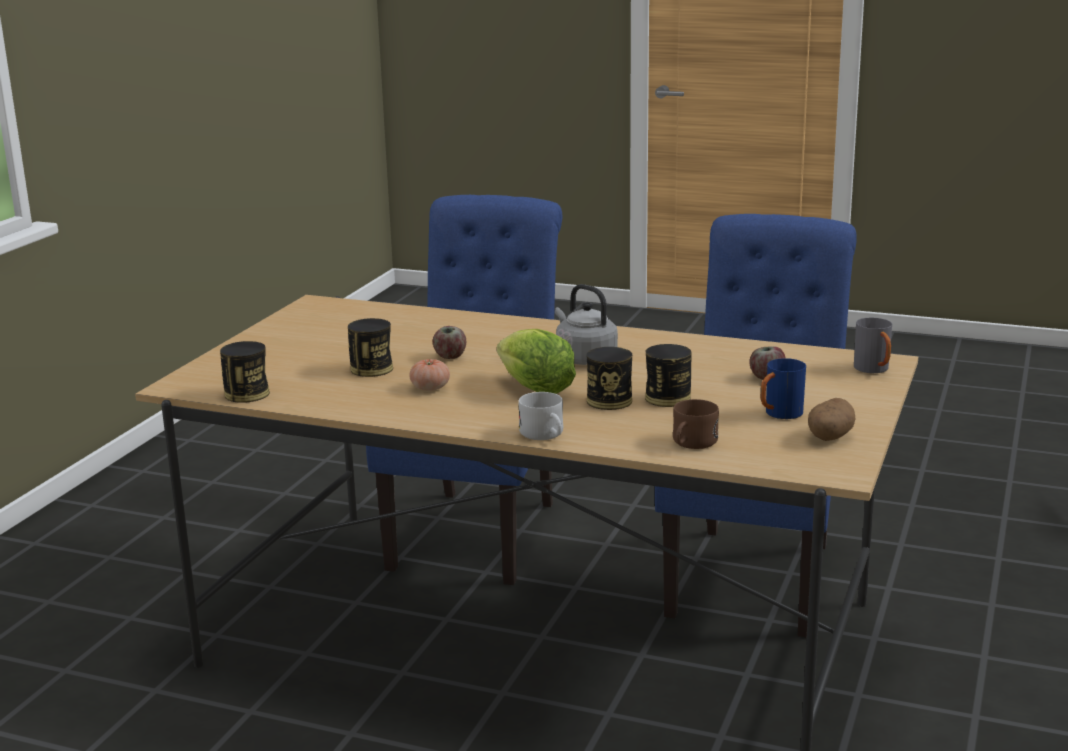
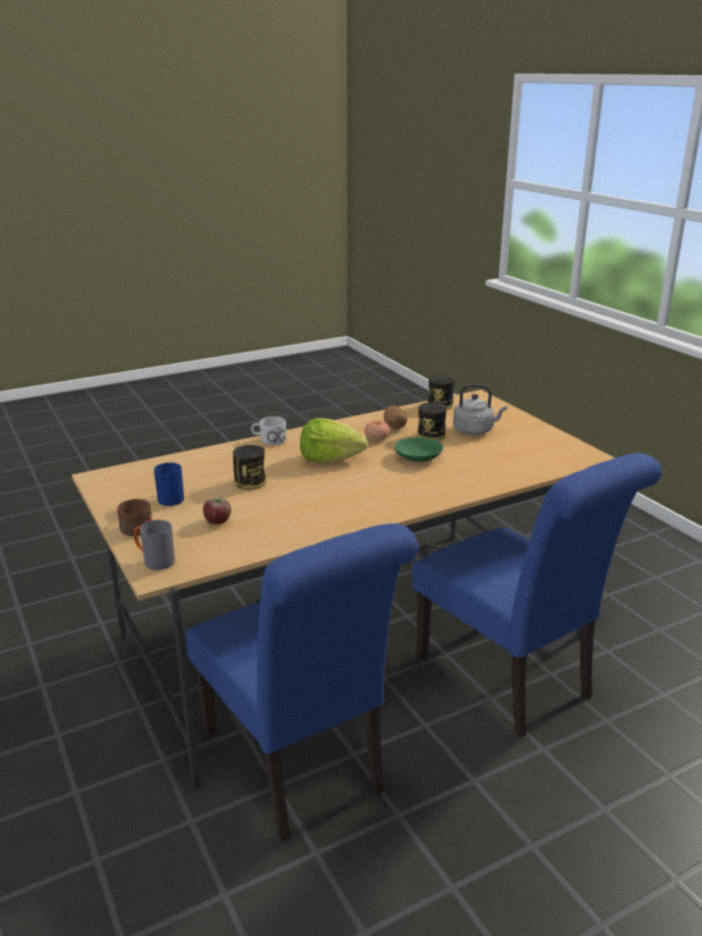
camera: 130 degrees right, 5 degrees up
(450, 357) = (417, 457): apple -> green bowl
(584, 358) = (349, 488): grey kettle -> grey kettle (475, 430)
(609, 401) = (277, 468): can -> none
(691, 444) = (192, 463): brown mug -> brown mug (136, 526)
(829, 437) = (125, 495): potato -> potato (395, 426)

